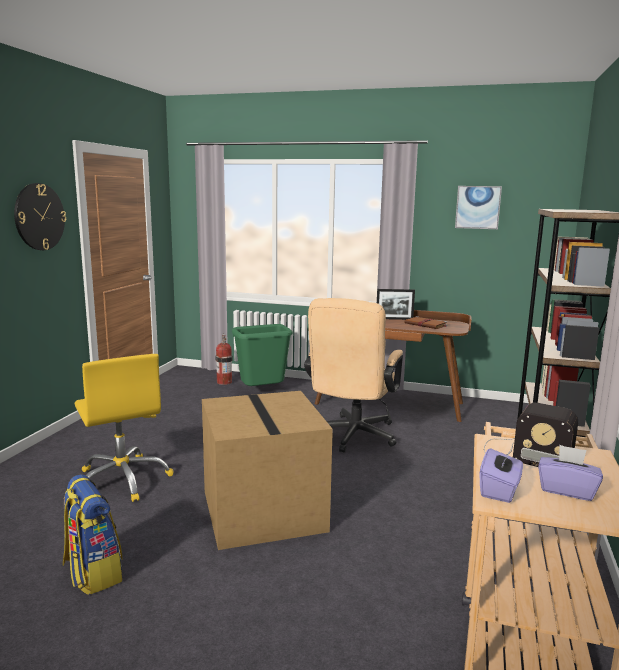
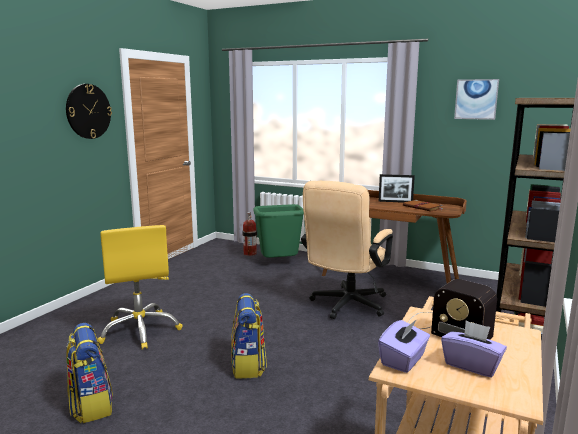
camera: 10 degrees right, 0 degrees up
(265, 511) = (248, 366): cardboard box -> backpack

